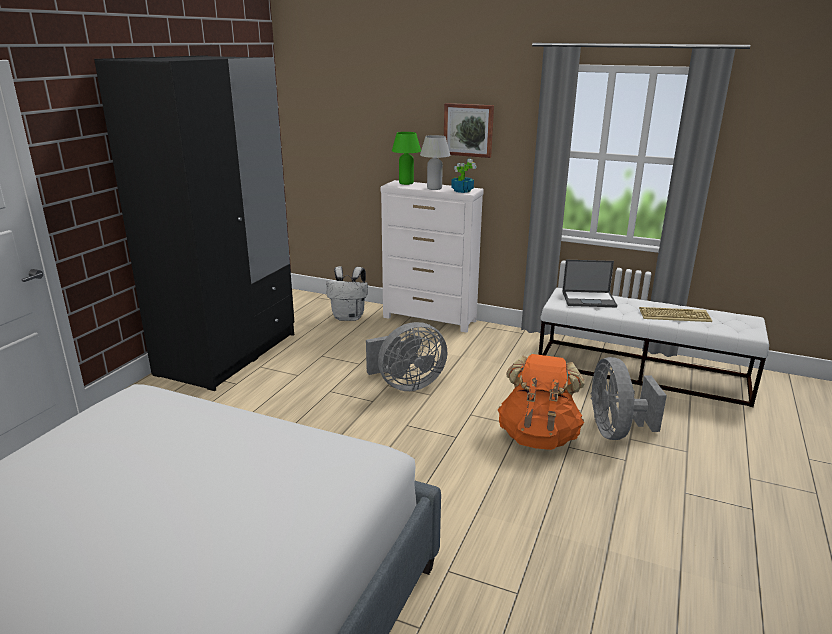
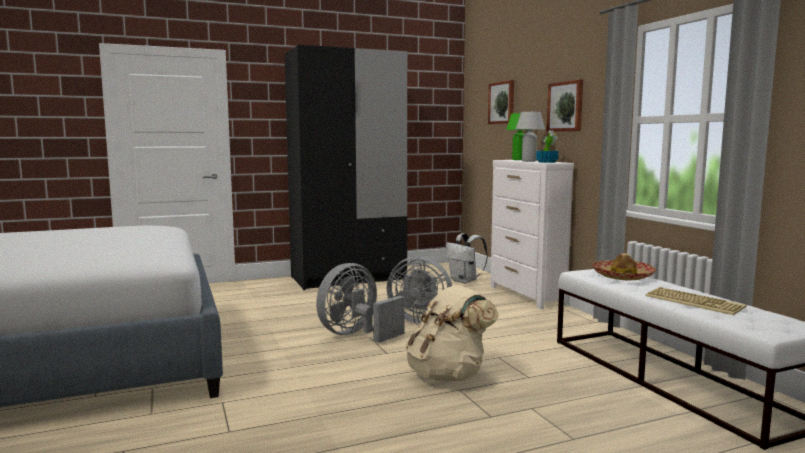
camera: 45 degrees right, 15 degrees down
(359, 113) = (502, 103): none -> picture
(538, 436) = (448, 375): orange backpack -> beige backpack
(589, 299) = (622, 276): laptop -> hat
(616, 431) = (530, 399): grey fan -> grey fan (356, 335)

